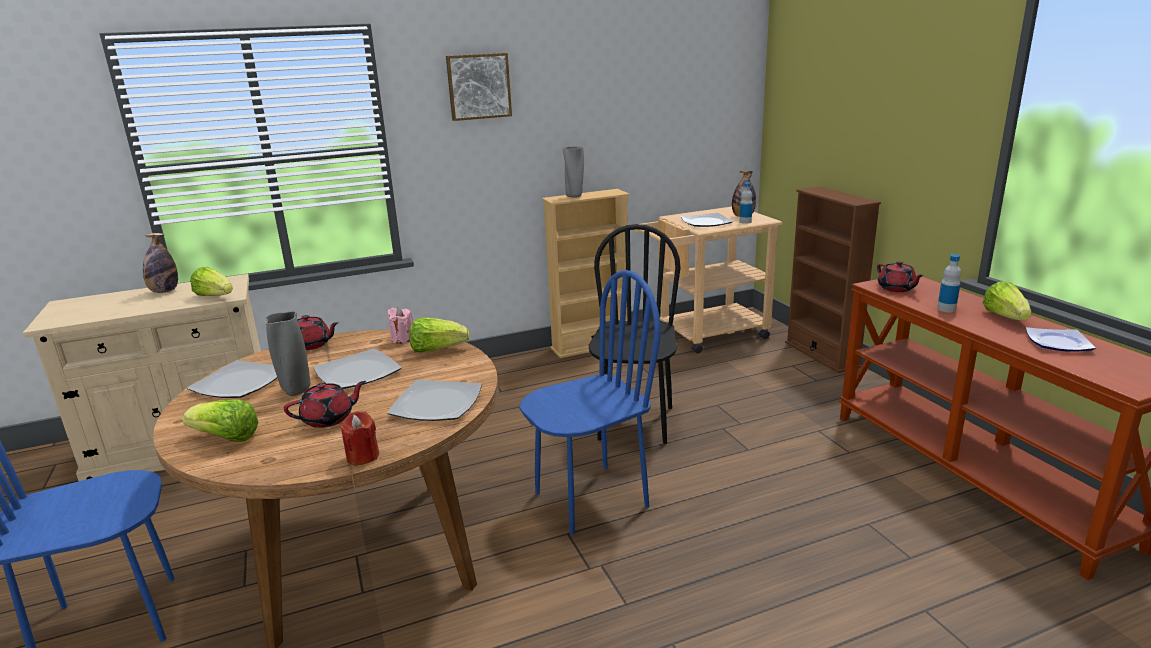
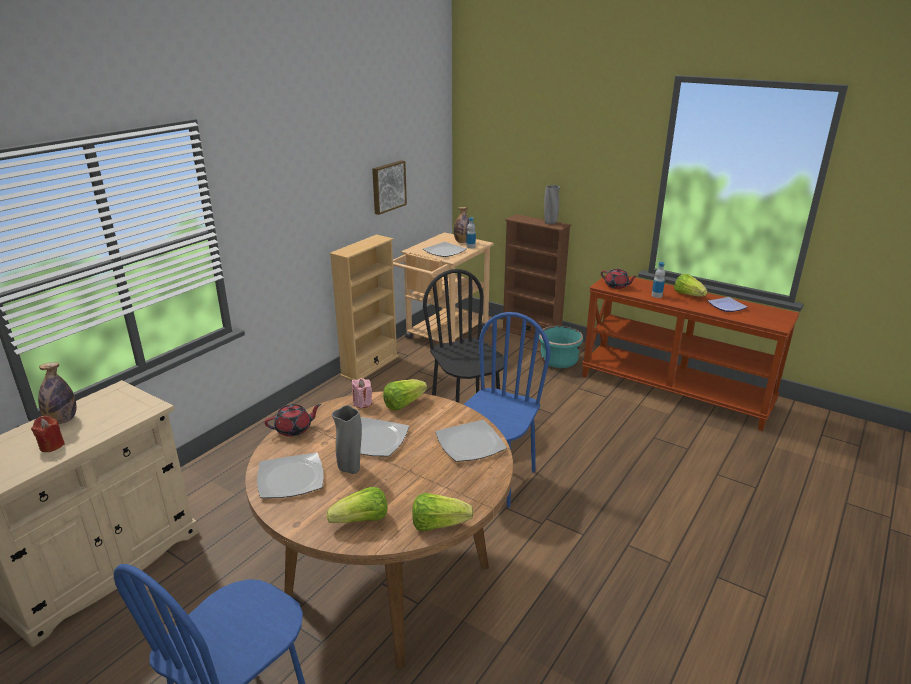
camera: 35 degrees left, 5 degrees up
(215, 296) = (135, 411): lettuce -> lettuce (438, 524)
(329, 419) = (414, 479): red teapot -> none
(362, 456) = (481, 495): red candle -> red candle (52, 445)
(478, 86) = (279, 165): picture -> picture (388, 186)
(574, 196) = (356, 247): grey vase -> grey vase (550, 223)
(825, 393) = (559, 361): none -> turquoise planter

